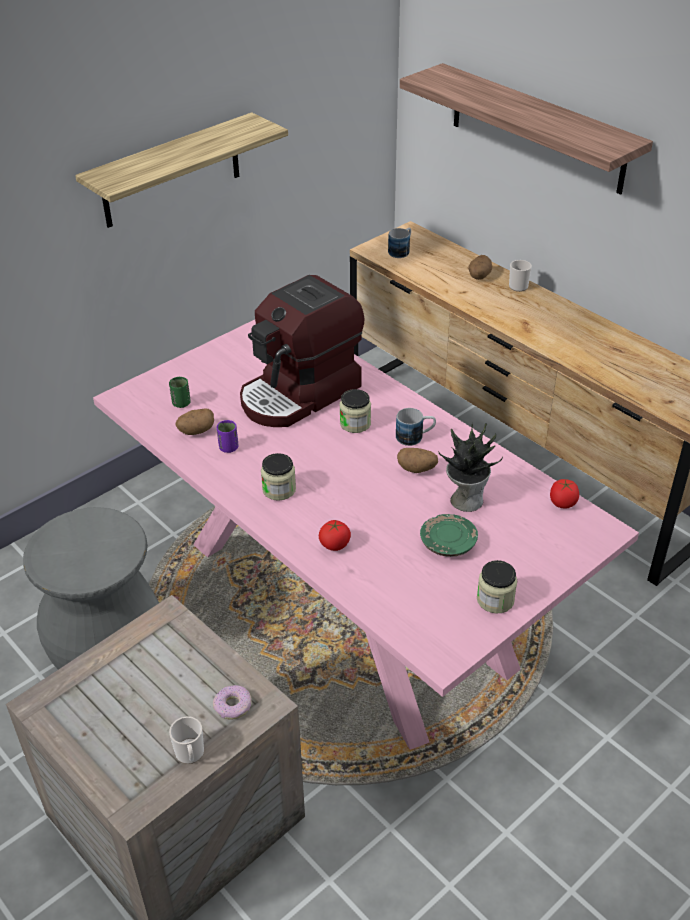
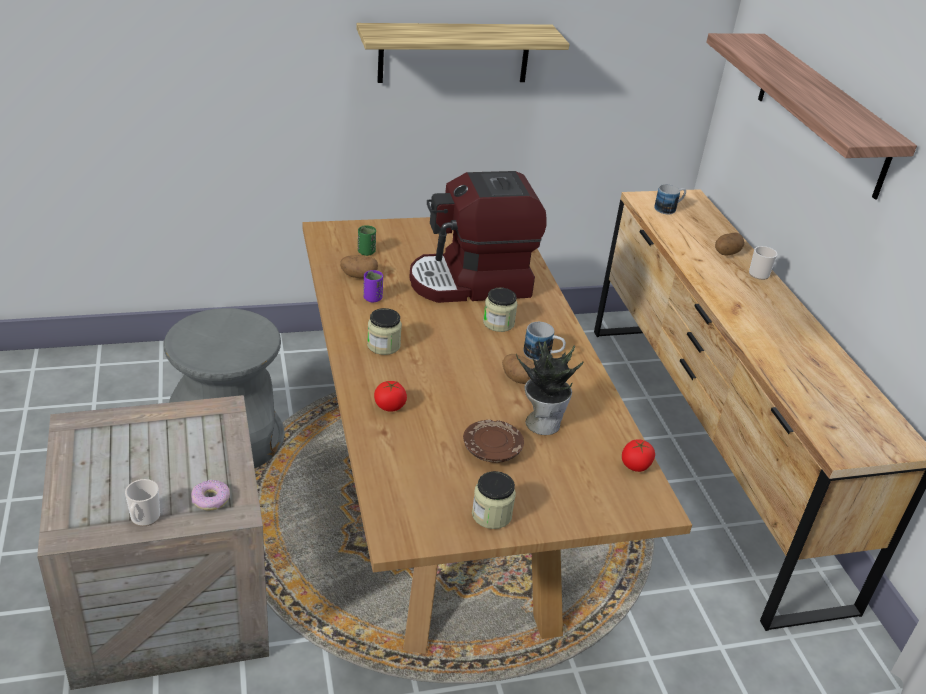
camera: 25 degrees right, 5 degrees down
(348, 603) = (449, 503): pink dining table -> brown dining table
(448, 543) = (491, 449): green plate -> brown plate

